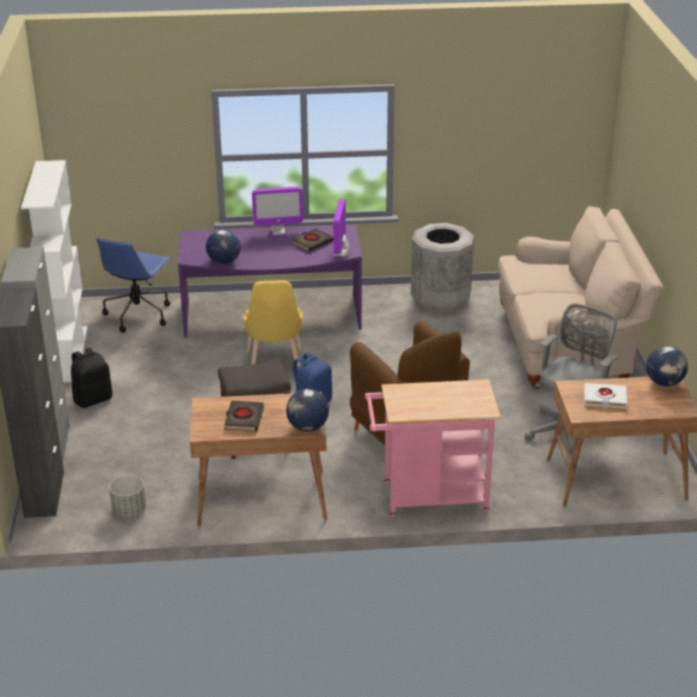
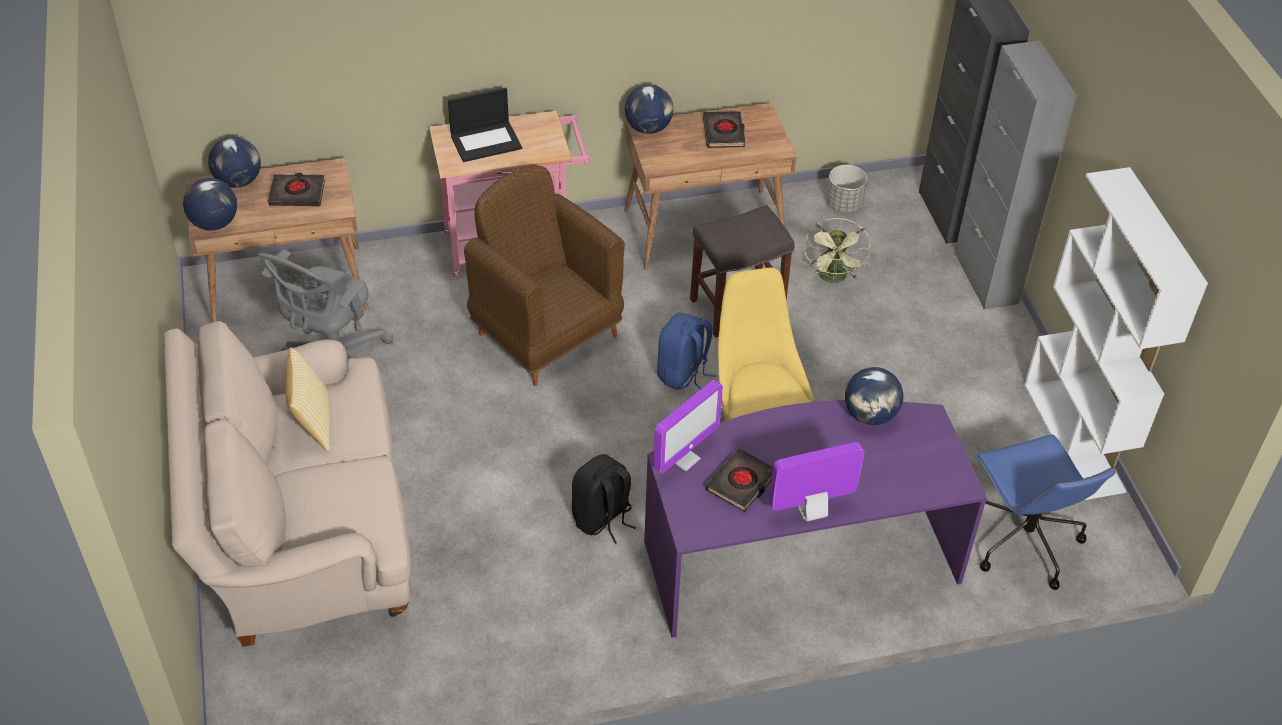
camera: 170 degrees right, 15 degrees up
(93, 399) = (982, 355): black backpack -> black backpack (602, 518)
(138, 314) = (1023, 541): blue office chair -> blue office chair turned 150 degrees clockwise
(171, 454) = (833, 278): none -> green fan
(341, 253) = (683, 458): monitor -> monitor turned 45 degrees clockwise
(440, 301) = (516, 636): grey trash can -> none
(450, 401) = (486, 141): none -> laptop
(563, 302) = (313, 423): none -> pillow
(604, 398) = (297, 193): white book -> black book
(656, 410) = (239, 181): none -> globe

